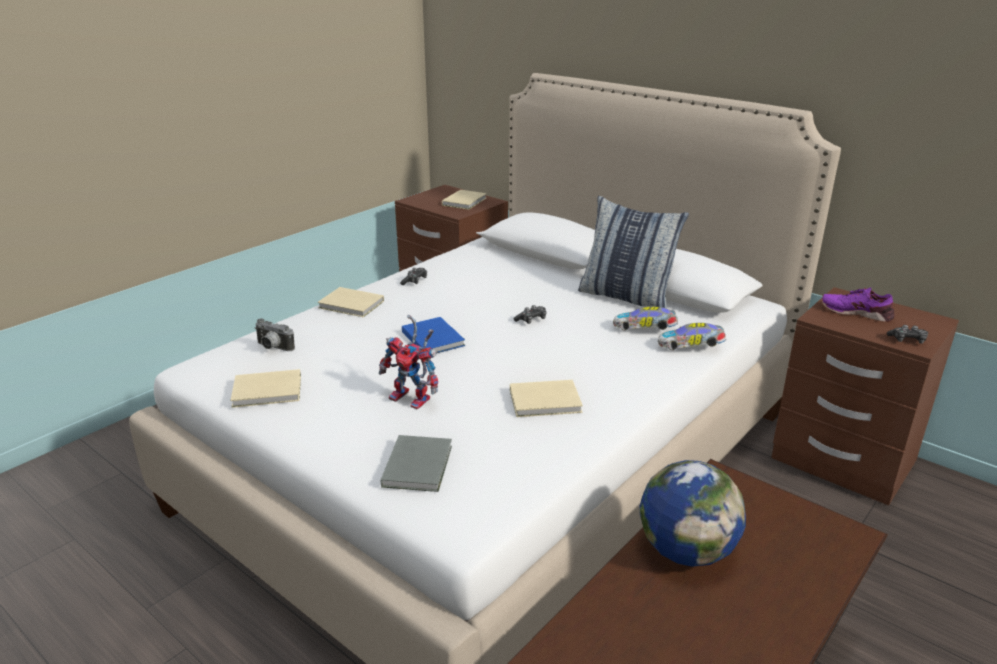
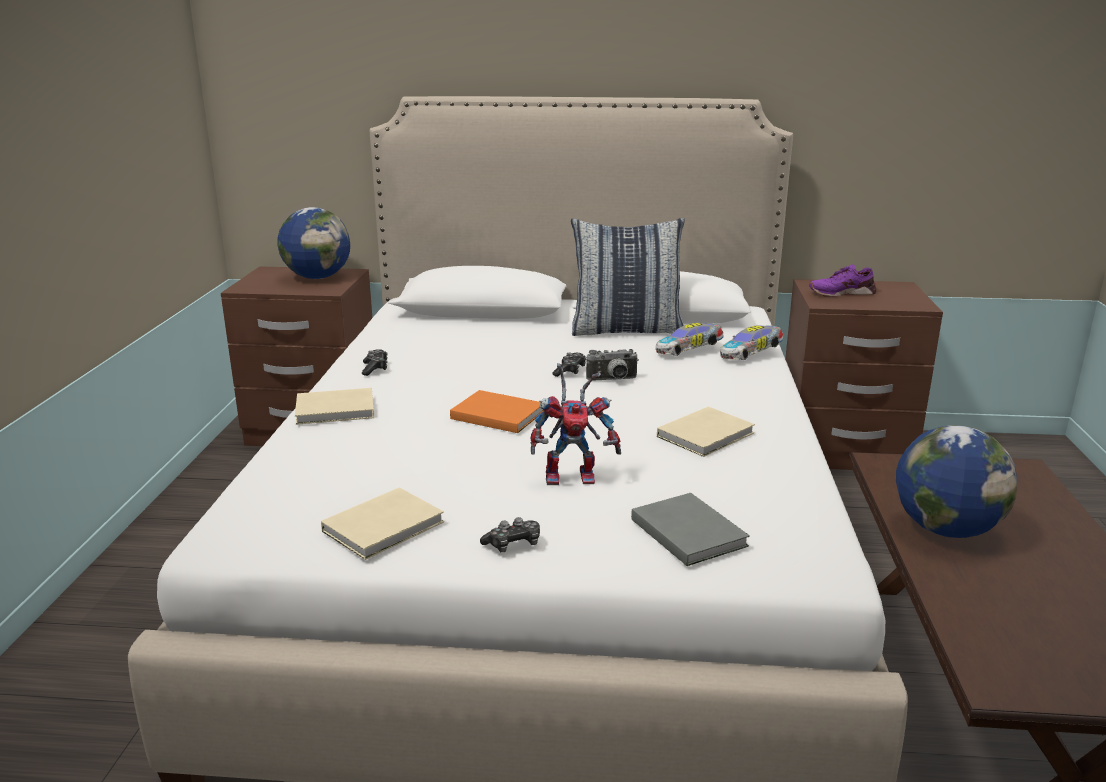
camera: 35 degrees left, 5 degrees down
(272, 348) = (312, 480): camera -> camera (613, 380)
(433, 338) = (496, 414): blue book -> orange book
(465, 201) = (317, 277): beige book -> globe
(907, 340) = (908, 303): game controller -> game controller (513, 544)

